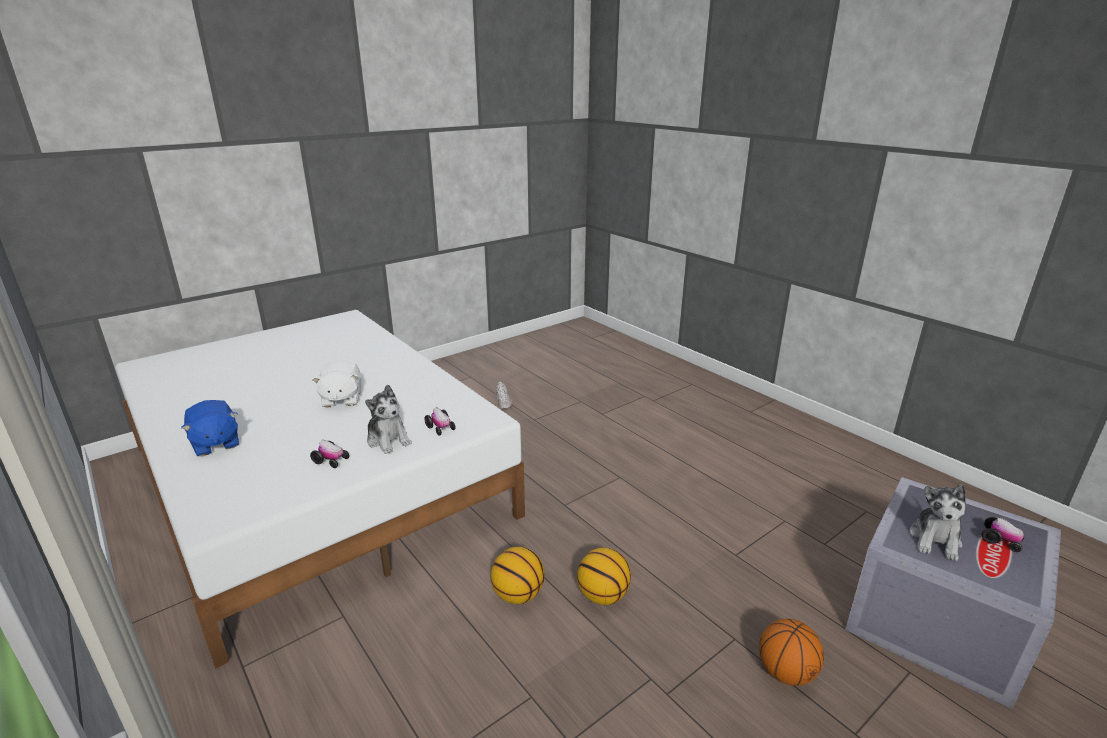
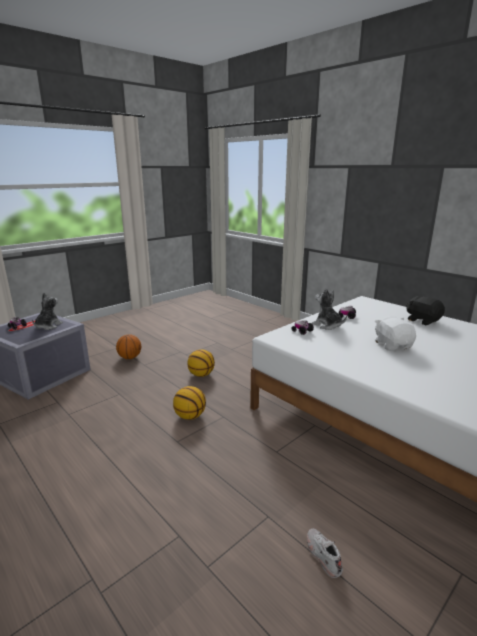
camera: 175 degrees right, 5 degrees down
(215, 444) = (422, 320): blue plush toy -> black plush toy
(518, 594) = (244, 373): basketball -> basketball (190, 416)

